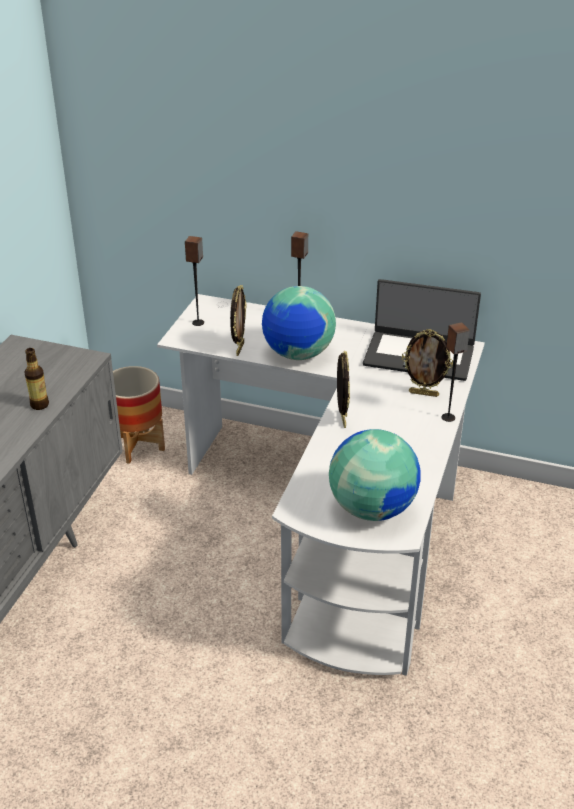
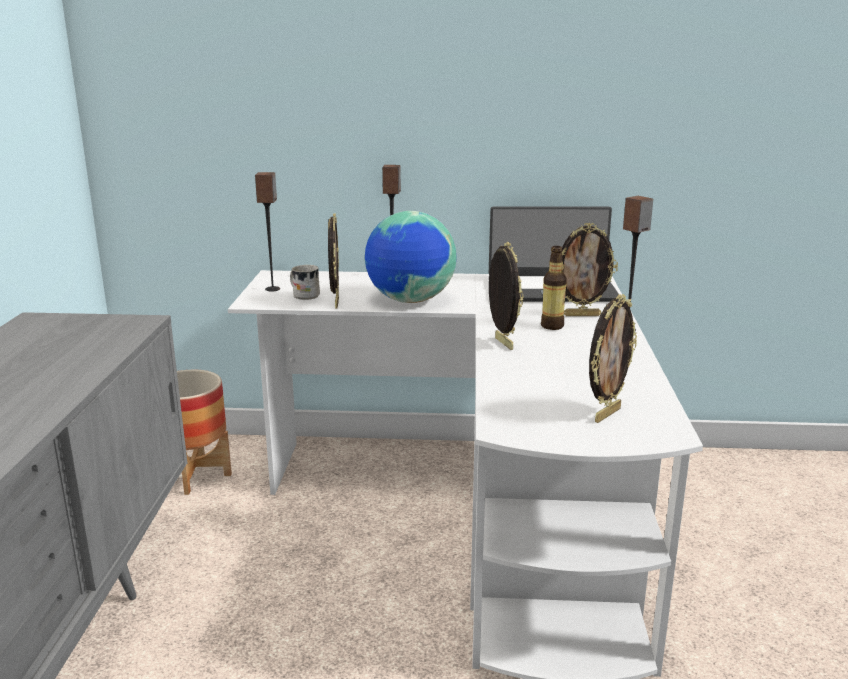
camera: 15 degrees left, 15 degrees down
(39, 405) = (80, 366): bottle -> bottle (552, 326)
(219, 334) = (303, 295): none -> white mug
(372, 508) = (606, 414): globe -> picture frame

